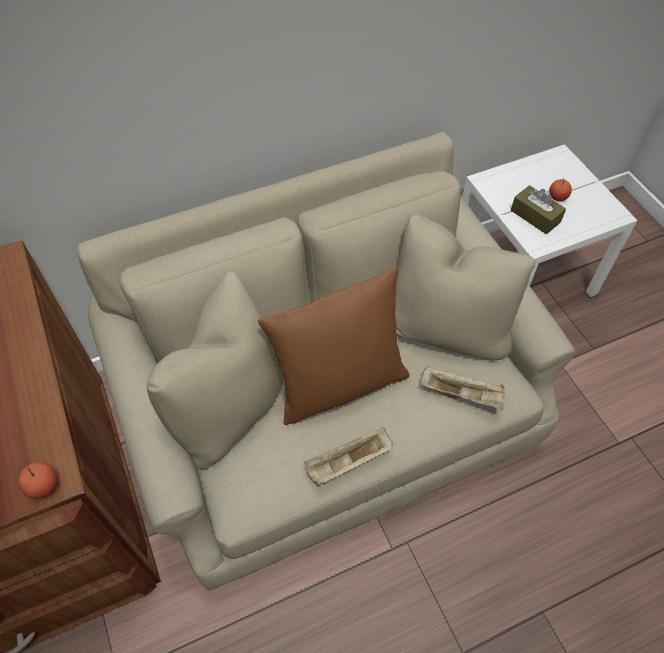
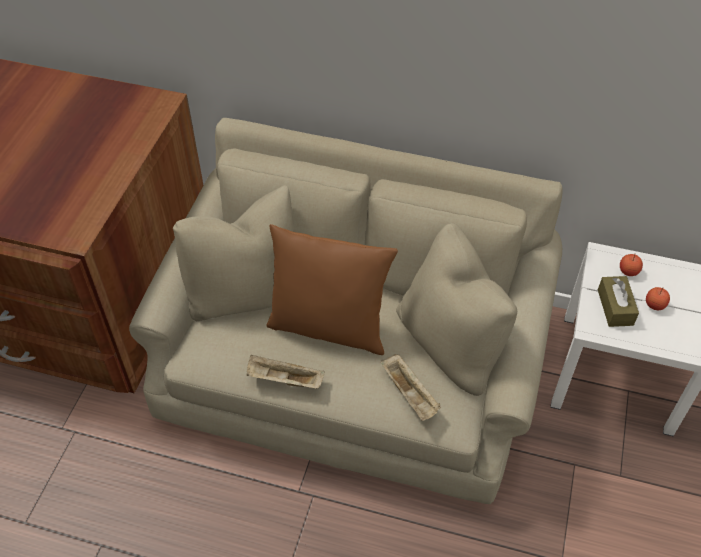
camera: 40 degrees right, 5 degrees down
(43, 486) = (68, 238): apple -> apple (628, 271)

